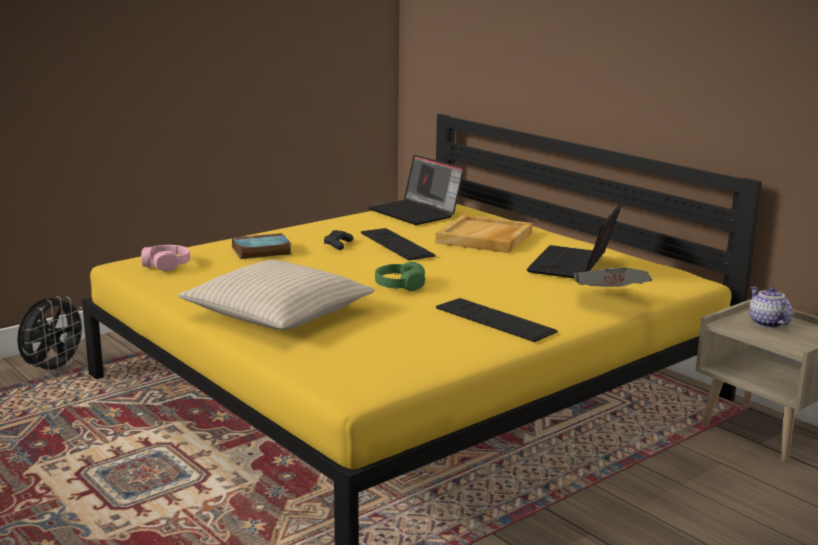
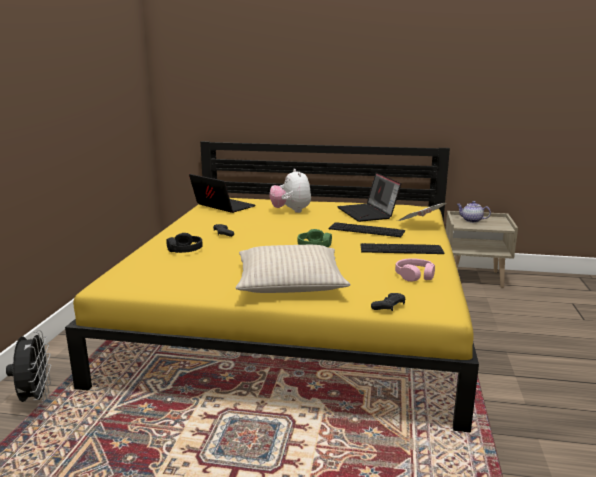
camera: 40 degrees left, 0 degrees up
(166, 264) = (140, 276): pink headphones -> pink headphones (415, 275)
(260, 251) = (185, 250): book -> black headphones
(308, 369) = (389, 307): none -> black game controller
(396, 244) = (256, 225): keyboard -> keyboard (366, 230)
(416, 213) = (222, 206): laptop -> laptop turned 150 degrees counterclockwise
(485, 238) = (291, 211): beige tray -> plush toy

